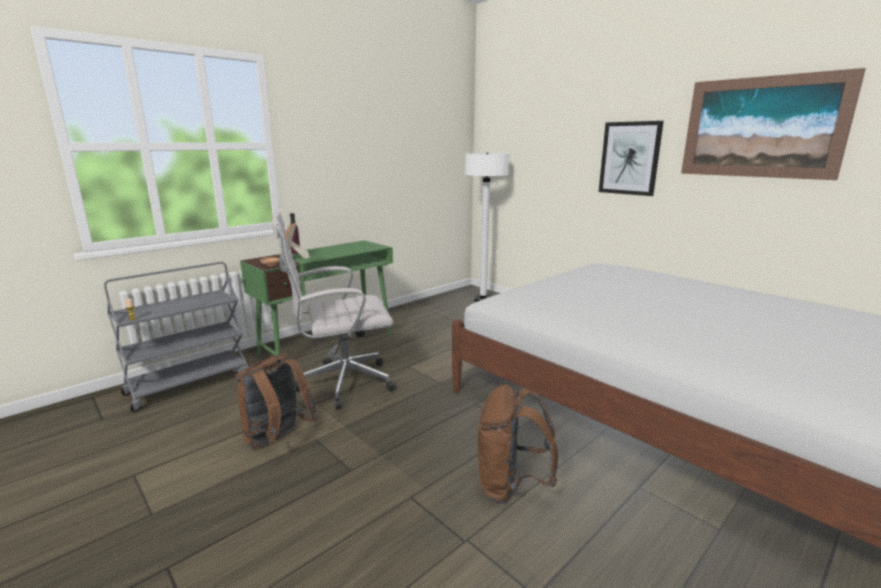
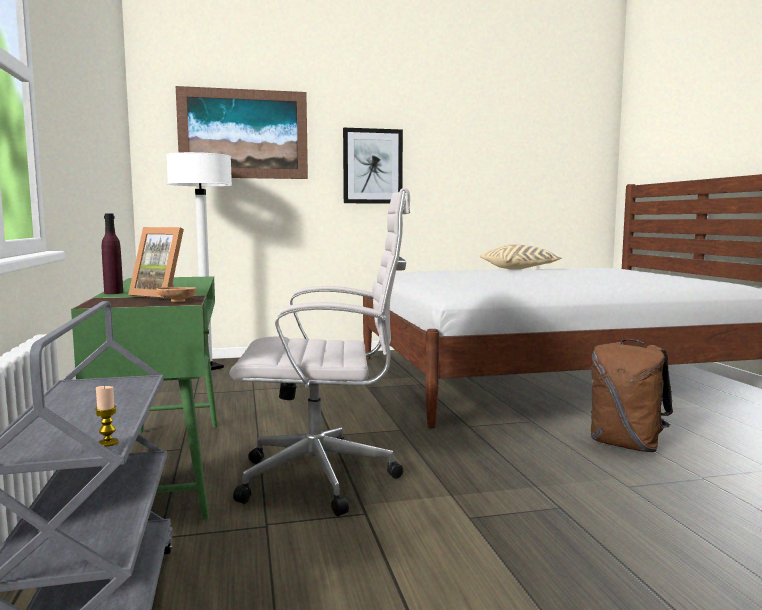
camera: 60 degrees left, 10 degrees down
(277, 440) = (448, 545): brown backpack -> none
(341, 384) = (325, 479): white office chair -> white office chair turned 105 degrees counterclockwise
(725, 288) = (519, 268): none -> beige pillow
(761, 127) = (480, 140): picture -> picture (243, 134)

